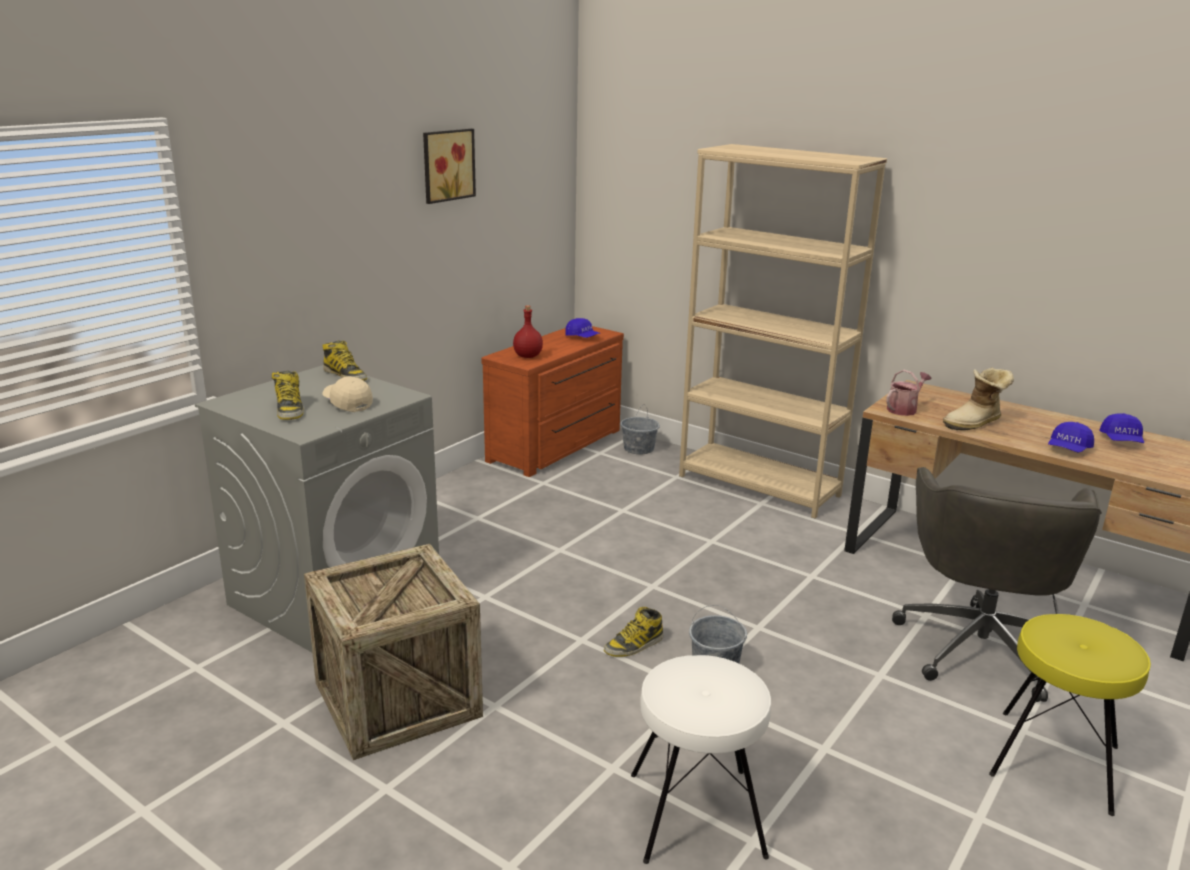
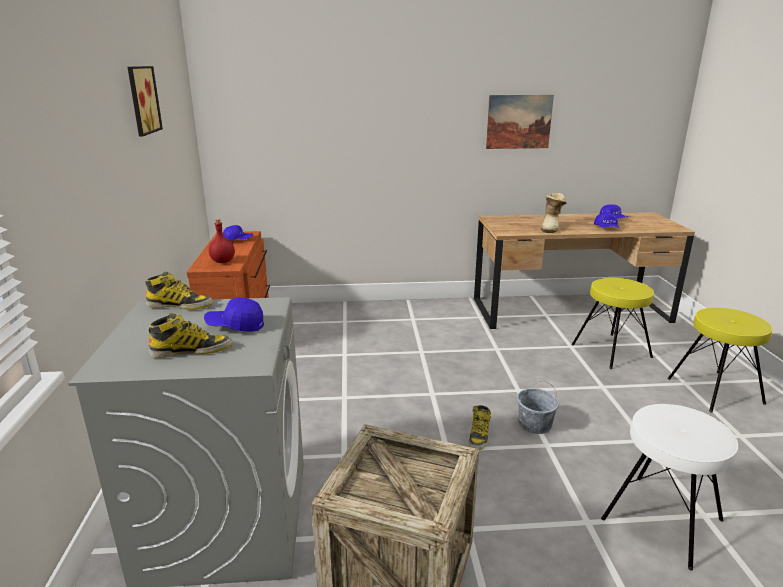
camera: 40 degrees left, 0 degrees up
(289, 410) = (192, 350): boot -> boot turned 45 degrees counterclockwise
(347, 403) = (235, 326): beige cap -> blue cap
(639, 448) = (296, 312): grey bucket -> none
(759, 486) = (397, 310): beige bookcase -> none
(904, 409) = (510, 229): watering can -> none
(979, 646) = (611, 351): grey office chair -> yellow stool
(989, 244) = (519, 122): none -> picture

